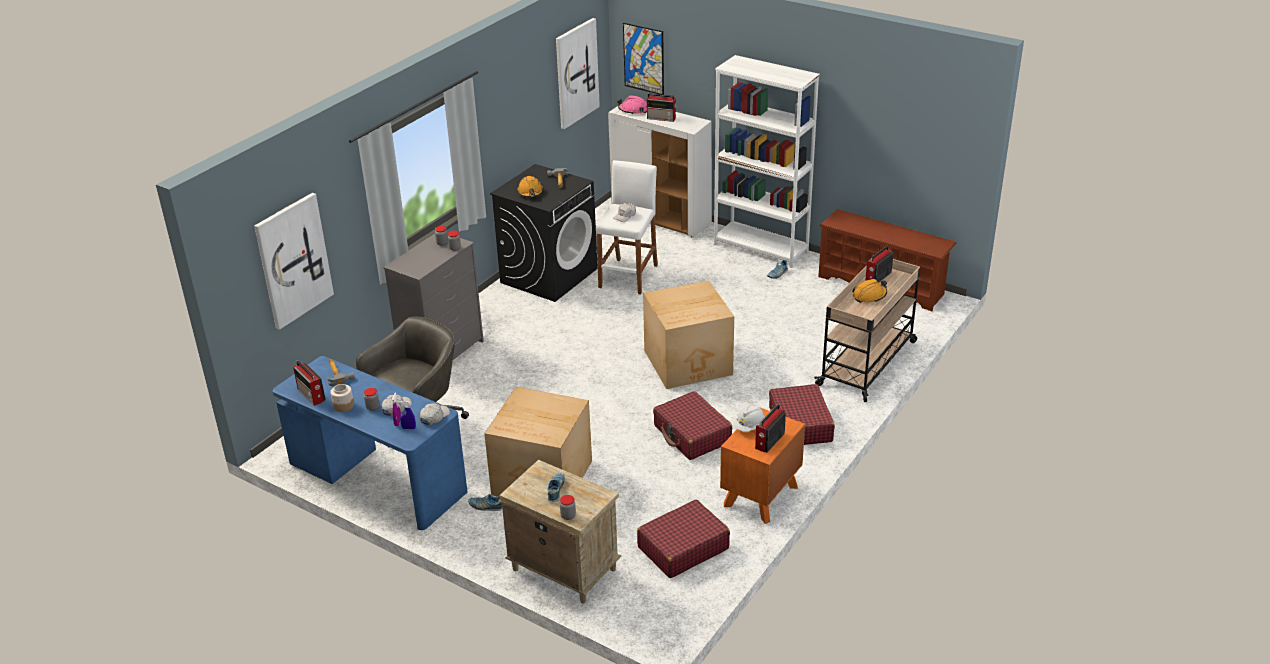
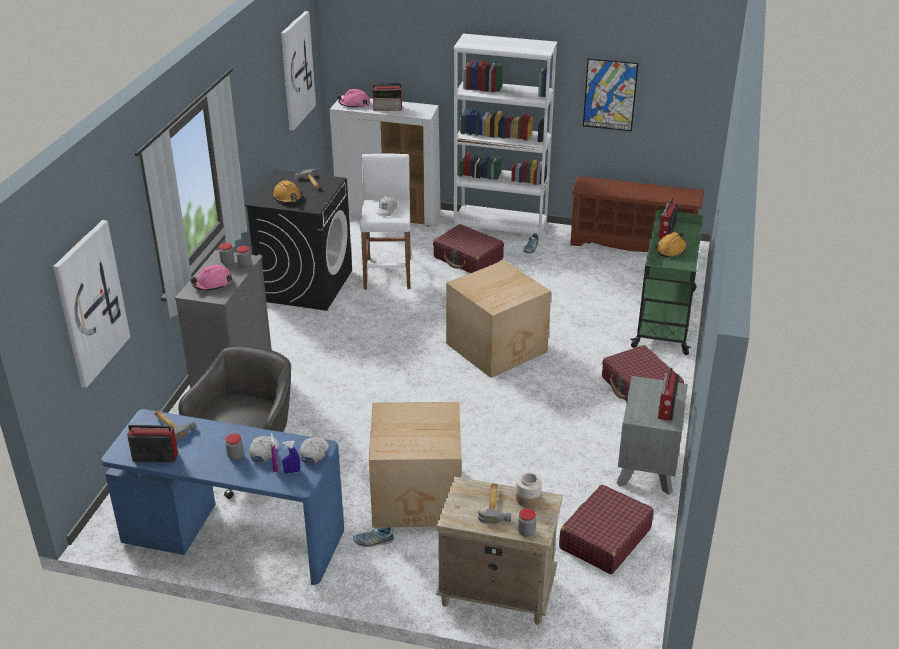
camera: 20 degrees left, 0 degrees up
(311, 395) = (154, 457): radio -> radio turned 150 degrees clockwise
(343, 405) = (199, 461): jar -> jar (527, 499)
(419, 260) = (212, 284): none -> pink hard hat
(556, 490) = (495, 506): shoe -> hammer
(643, 58) = (357, 50): picture -> picture (610, 95)
(692, 435) = (544, 419): red suitcase -> red suitcase (468, 258)
(749, 427) = (637, 397): white hard hat -> none
(760, 496) = (647, 467): orange nightstand -> grey nightstand
(868, 362) = (665, 317): beige cart -> green cart

